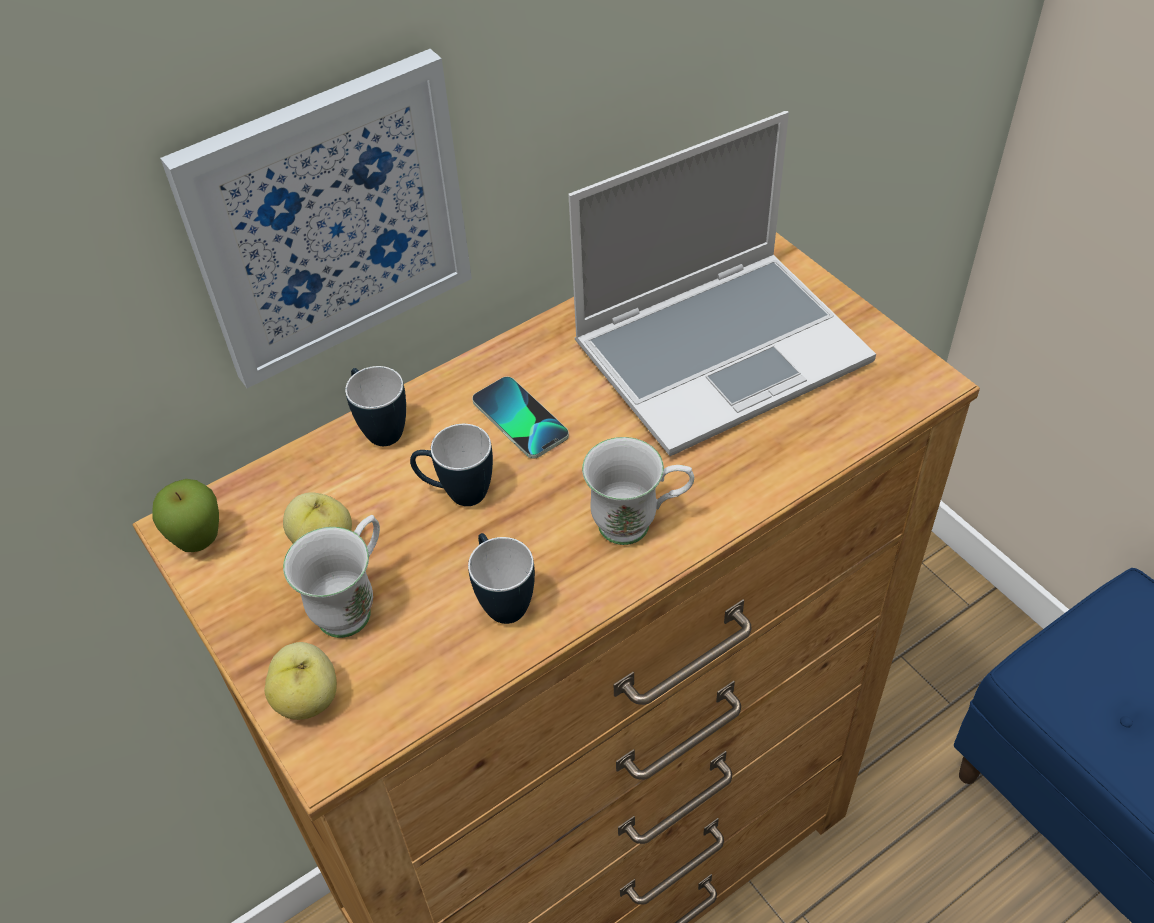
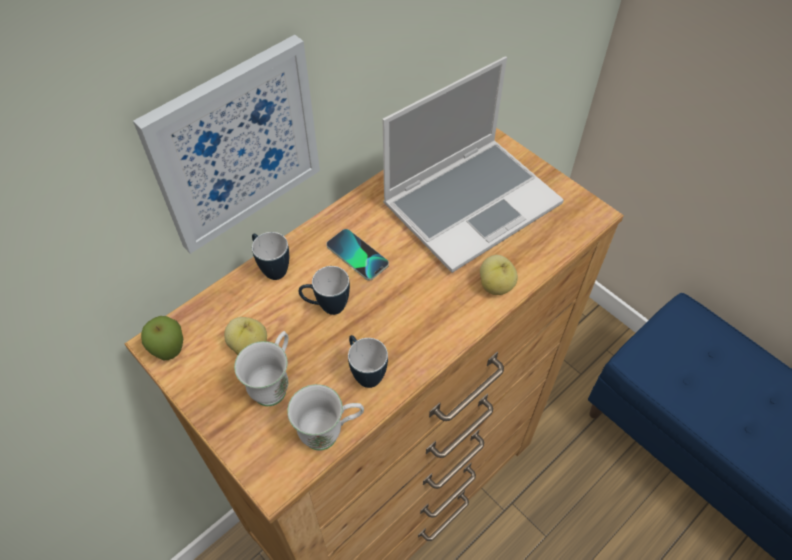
camera: 10 degrees left, 5 degrees up
(308, 699) = (257, 447): apple -> apple (496, 285)
(638, 524) = (439, 317): white mug -> white mug (330, 433)

